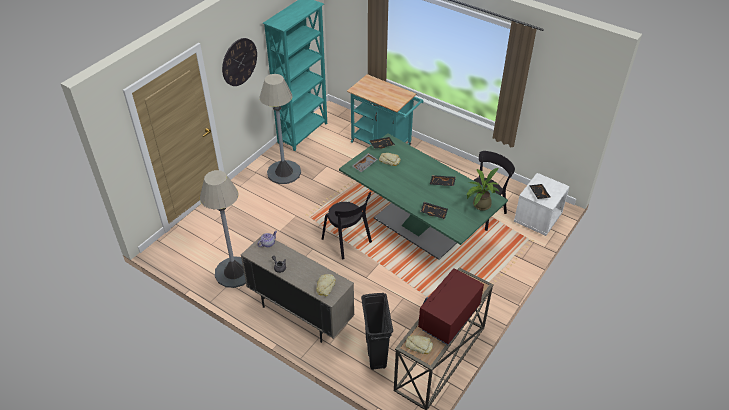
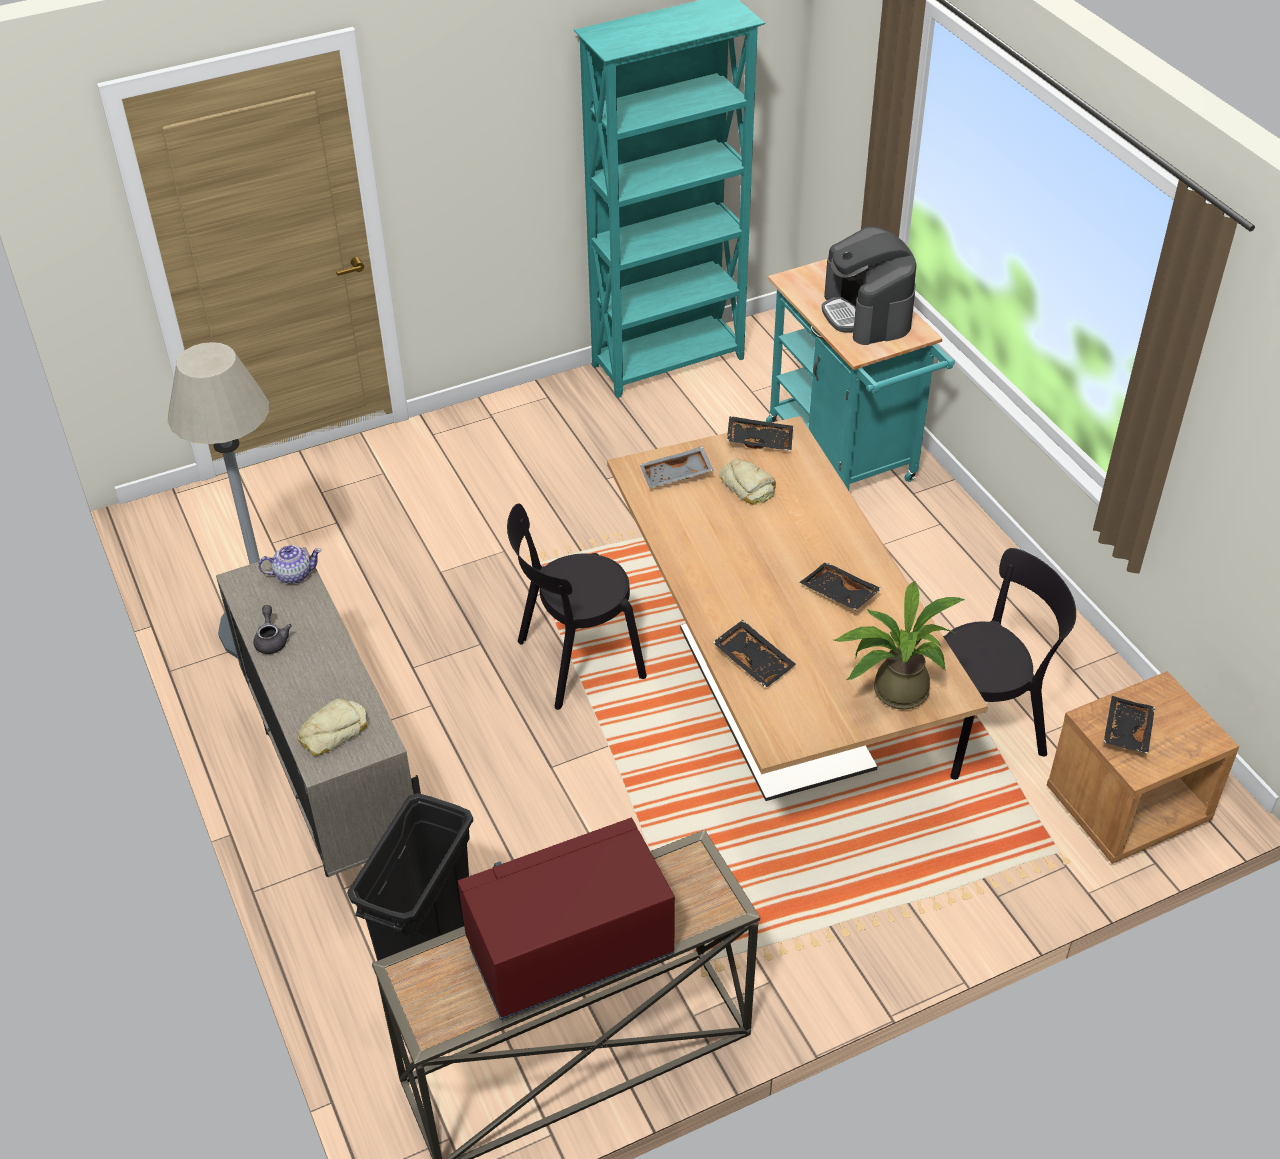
camera: 30 degrees right, 0 degrees up
(239, 62) = (484, 114): wall clock -> none
(284, 172) = (554, 439): grey floor lamp -> none
(348, 242) = (575, 661): black chair -> black chair turned 75 degrees clockwise
(387, 93) = (867, 314): none -> coffee machine
(418, 228) = (774, 697): green dining table -> beige dining table
(419, 345) = (434, 985): bread -> none
(537, 219) = (1126, 808): white nightstand -> brown nightstand

